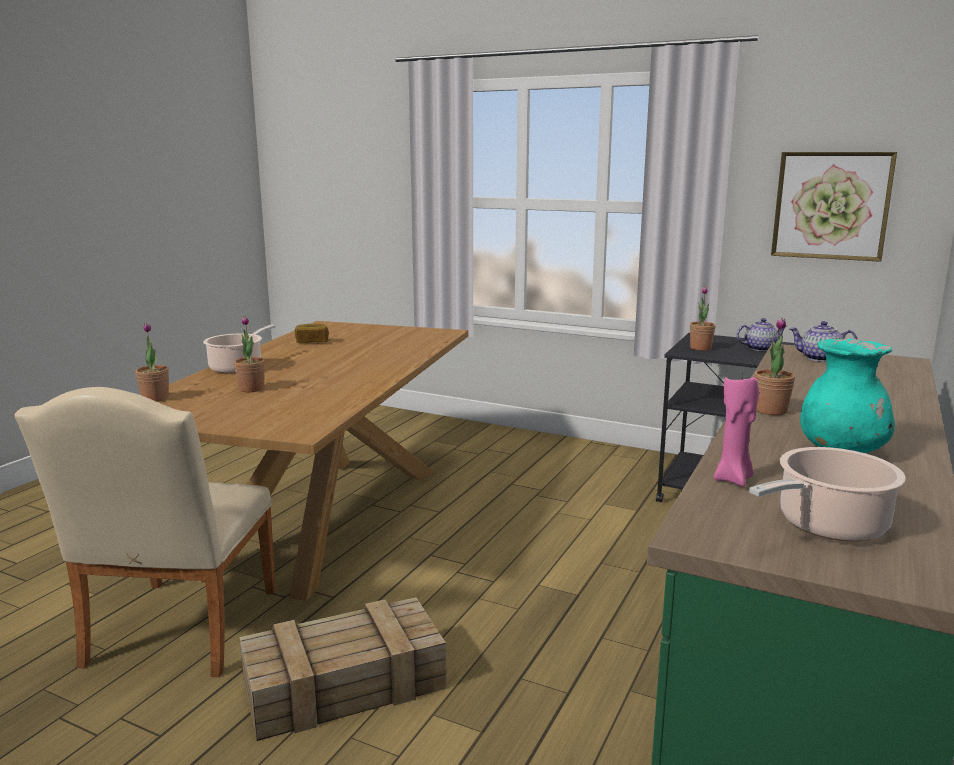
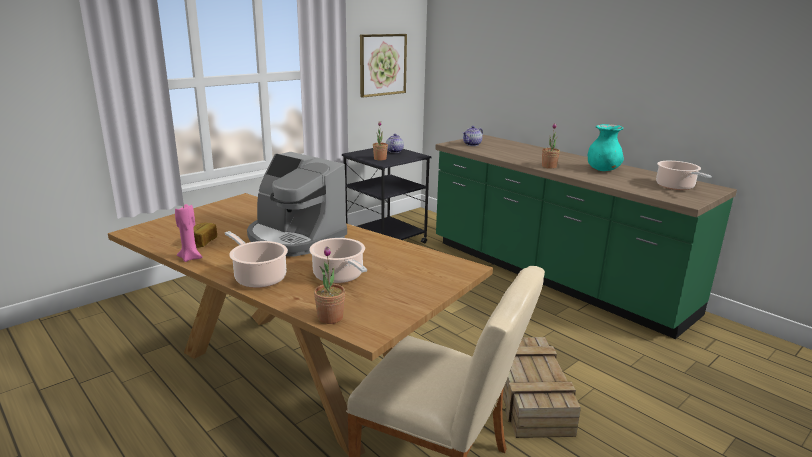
camera: 70 degrees left, 5 degrees up
(251, 389) = (339, 276): potted plant -> cooking pot
(346, 362) = (294, 238): none -> coffee machine
(733, 479) = (633, 187): pink candle -> pink candle (190, 258)

